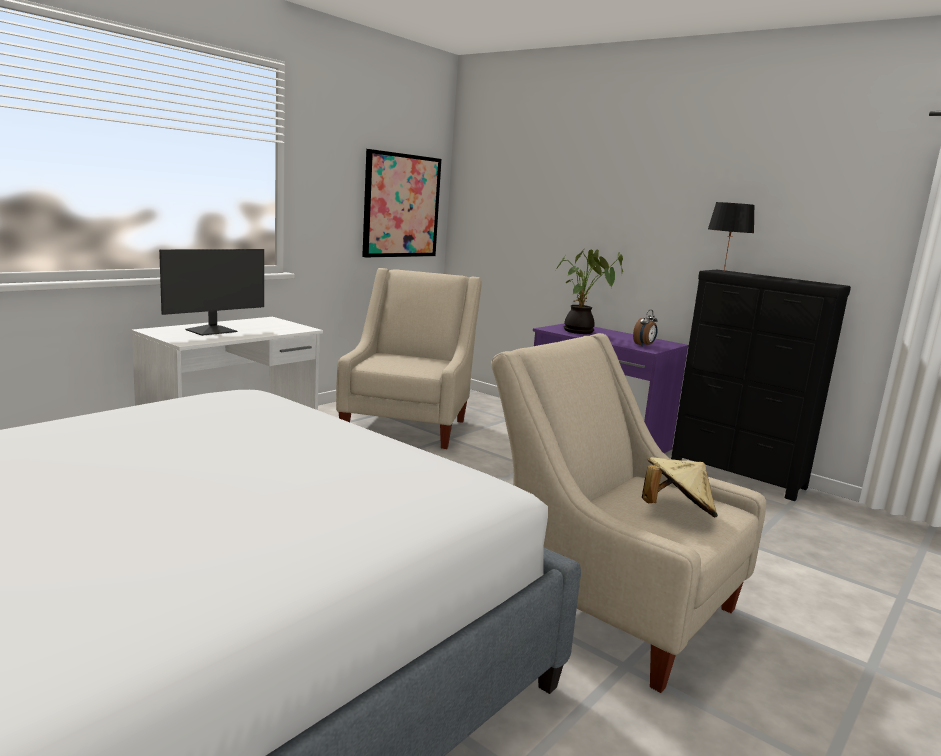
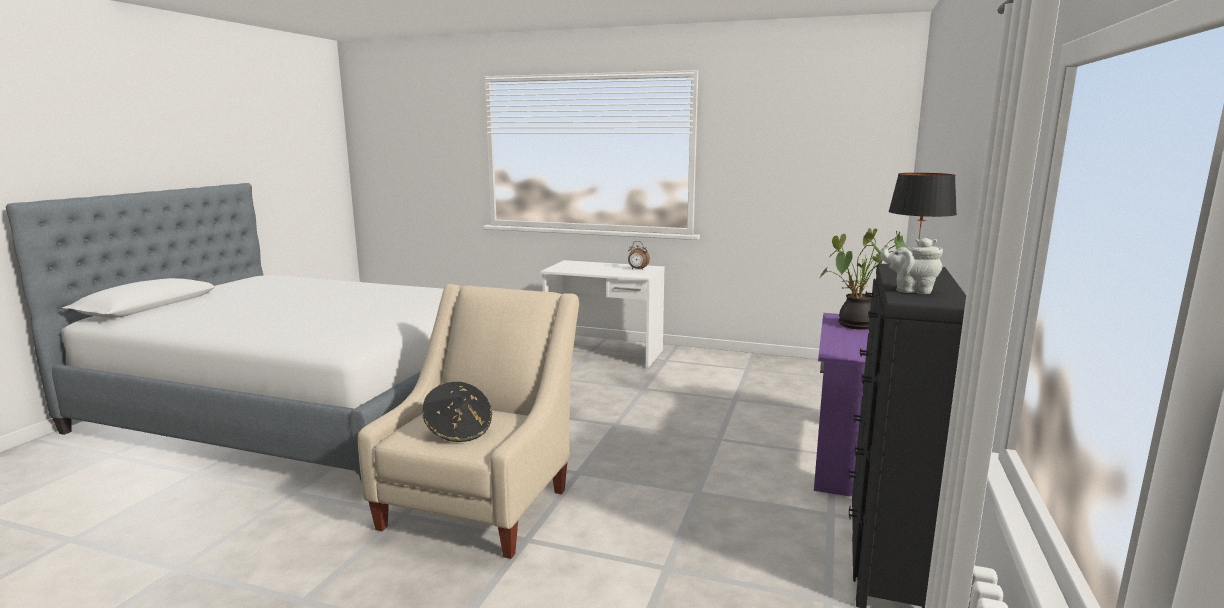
camera: 70 degrees right, 0 degrees up
(212, 331) = (590, 267): monitor -> none
(401, 206) = (833, 179): picture -> none
(408, 424) = (740, 381): beige armchair -> none
(644, 345) = (853, 350): alarm clock -> alarm clock (637, 269)
(676, 512) = (459, 431): beige hat -> black hat
(800, 281) = (911, 290): none -> grey teapot

